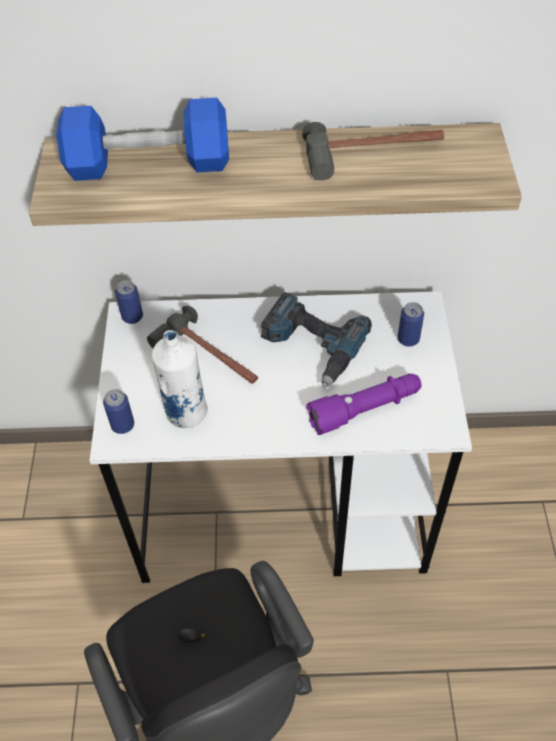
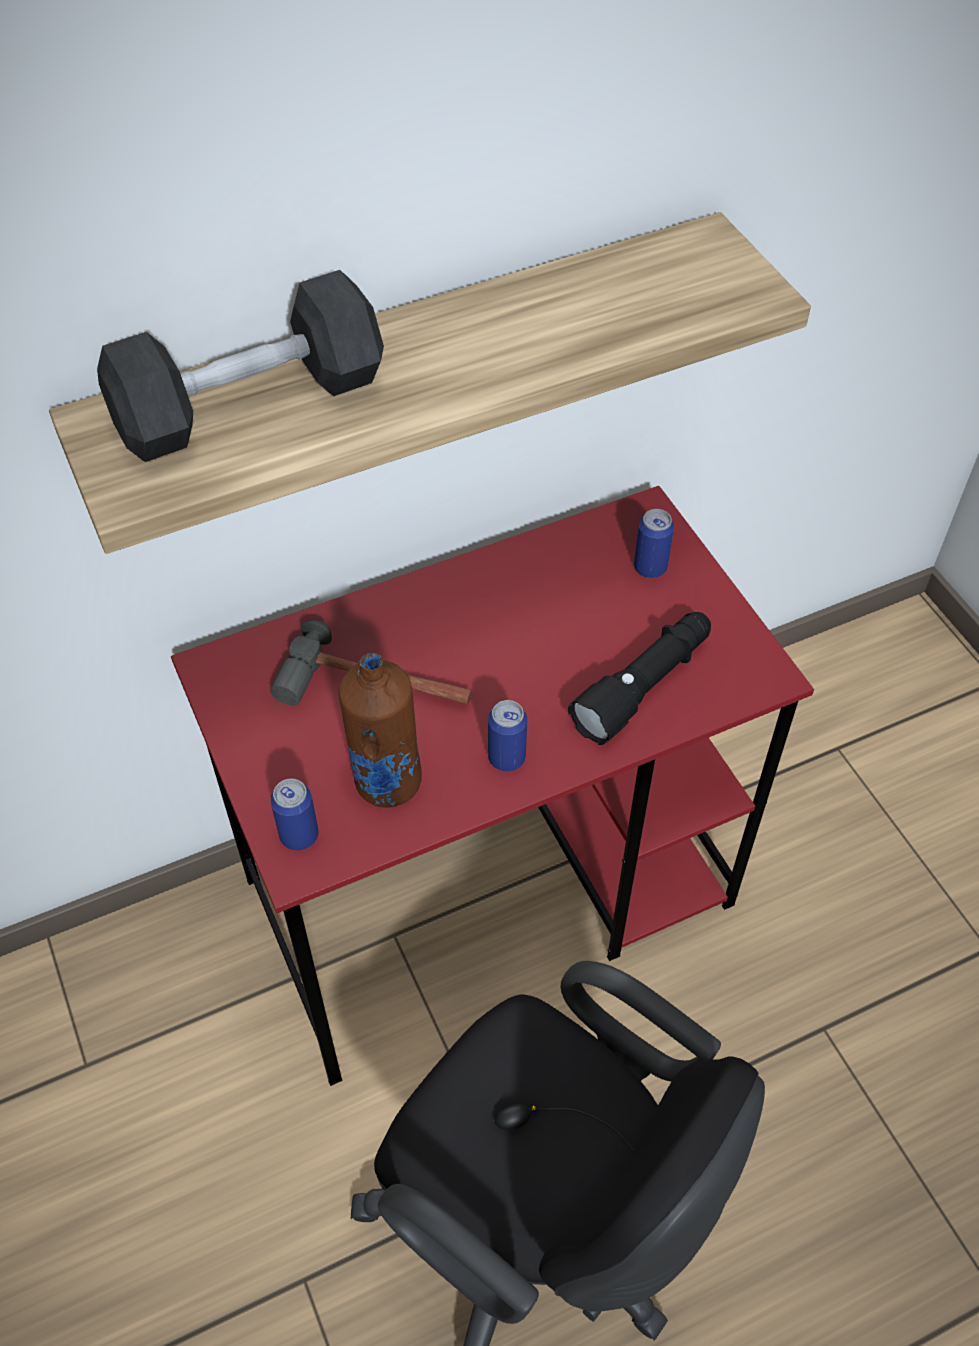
camera: 25 degrees left, 0 degrees up
(132, 317) = (222, 666): can -> can (506, 758)
(149, 164) = (250, 404): blue dumbbell -> black dumbbell
(186, 412) = (387, 782): white bottle -> brown bottle
(284, 508) = (493, 890): white desk -> red desk
(310, 345) = (518, 621): power drill -> none
(365, 409) = (644, 686): purple flashlight -> black flashlight
(374, 153) = (577, 299): hammer -> none

